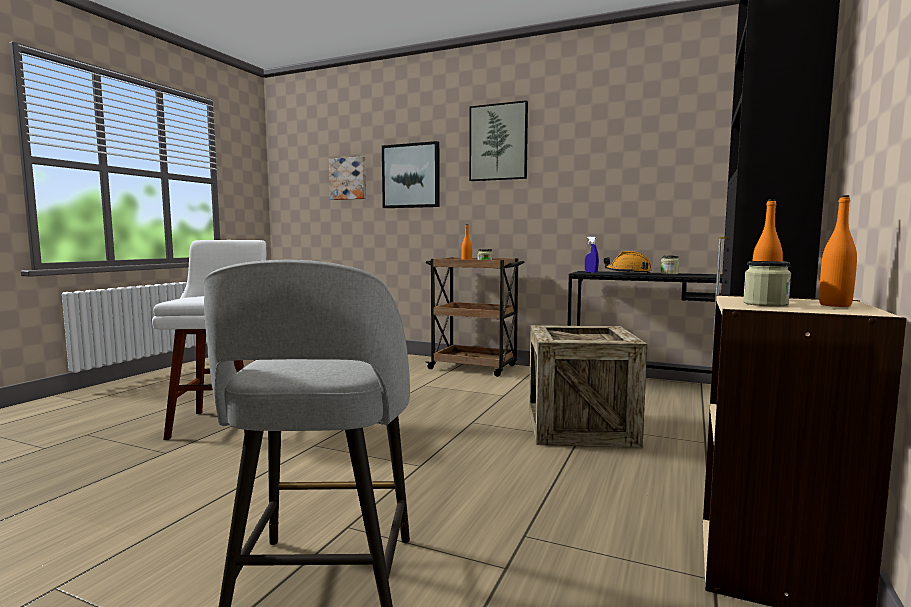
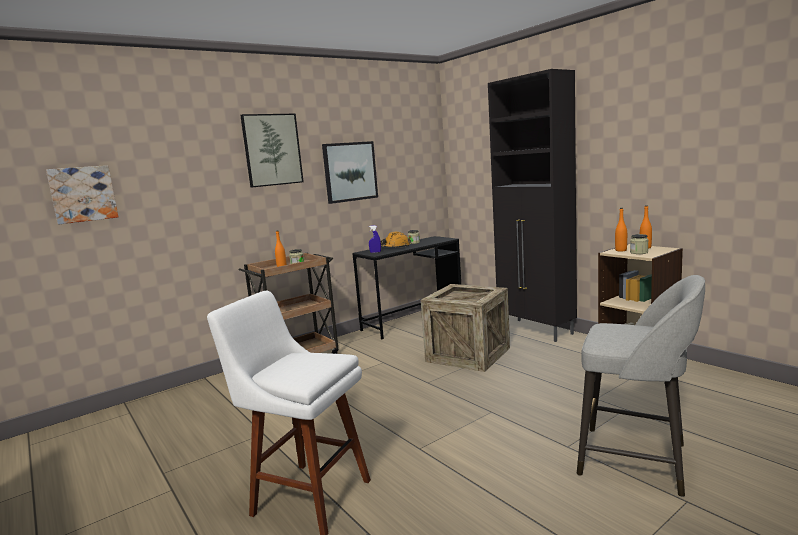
camera: 60 degrees left, 5 degrees up
(411, 176) = (179, 185): picture -> picture (350, 171)

